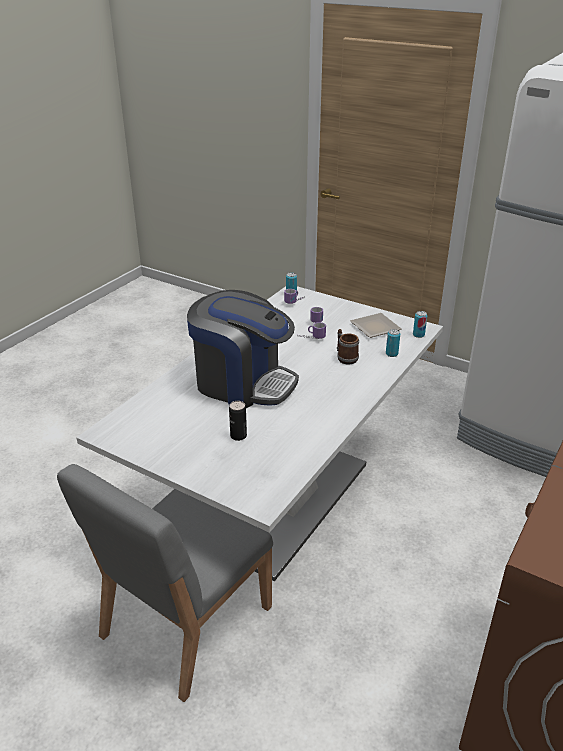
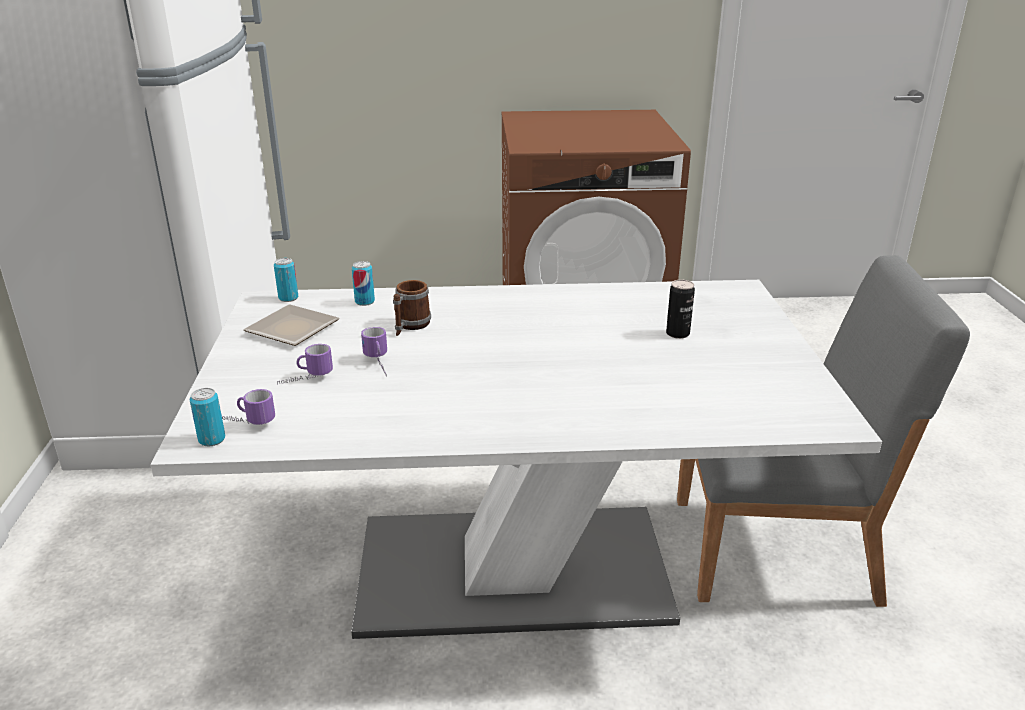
camera: 125 degrees left, 5 degrees down
(243, 383) = (572, 371): coffee machine -> none

